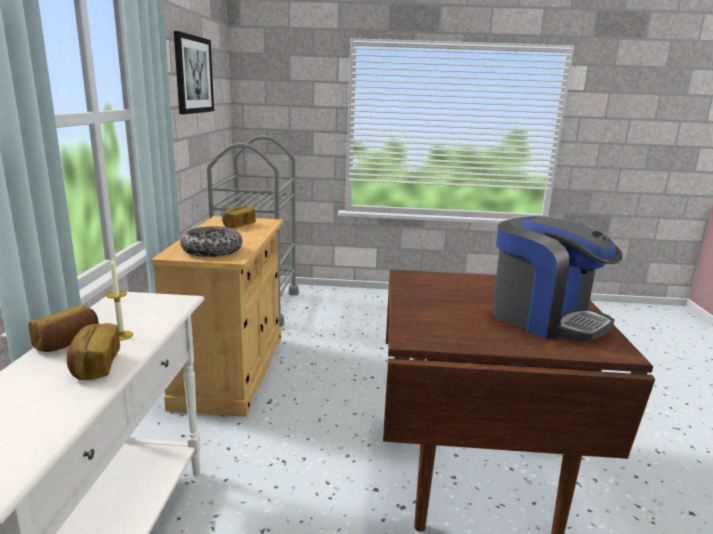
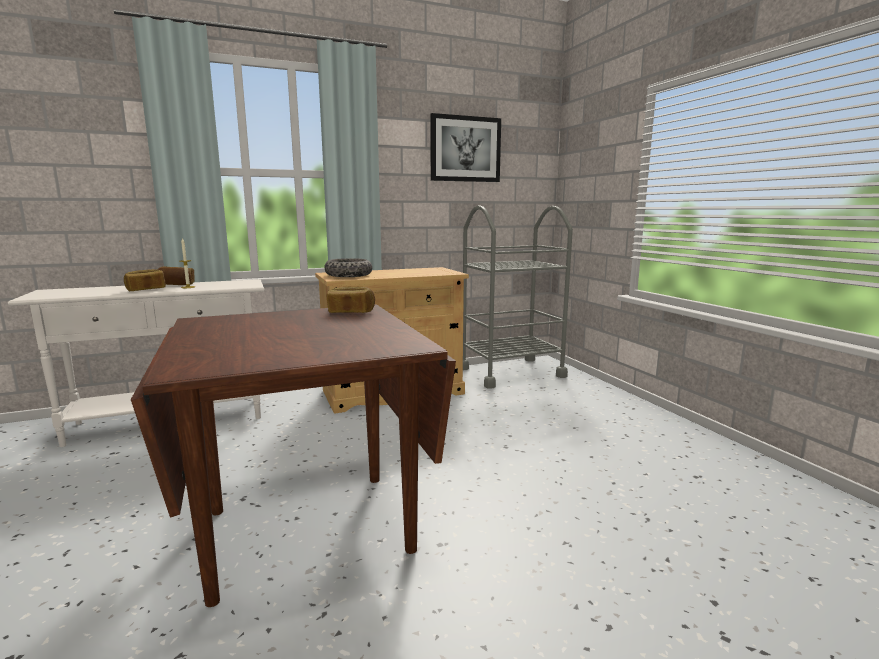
camera: 65 degrees right, 5 degrees down
(238, 225) = (425, 271): bread -> bread (351, 312)
(545, 318) = (273, 345): coffee machine -> none

